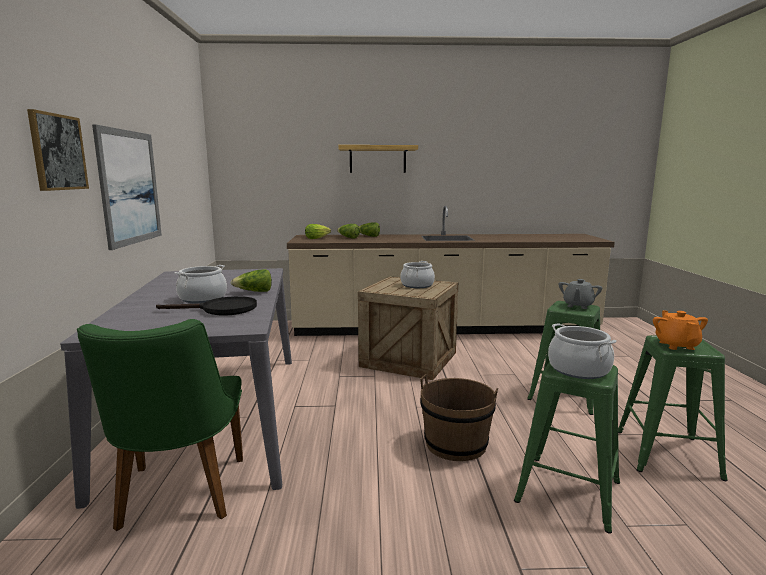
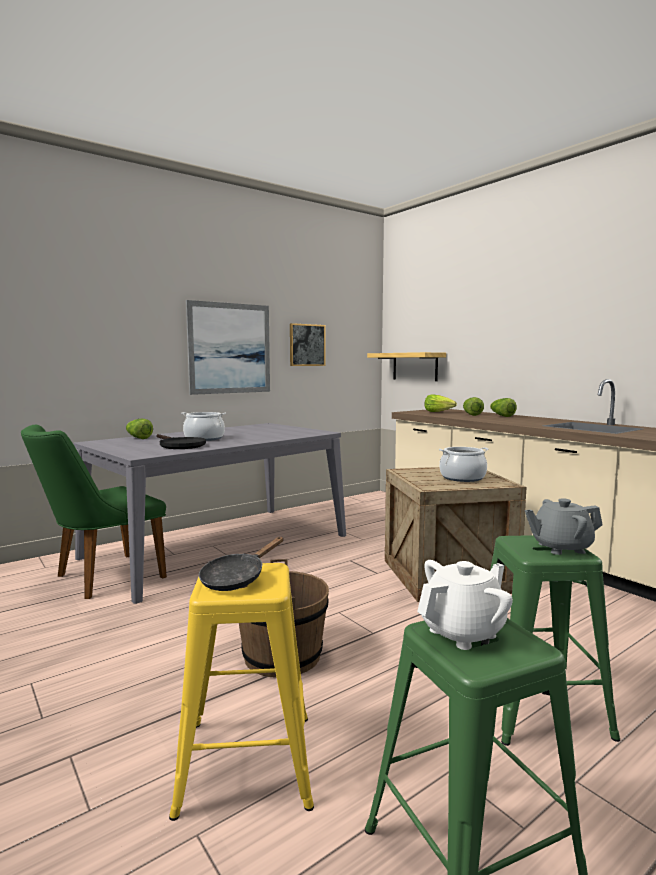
camera: 55 degrees right, 5 degrees down
(58, 152) = (140, 320): picture -> picture (307, 345)
(254, 292) = (243, 441): lettuce -> lettuce (138, 438)
(377, 159) = (533, 316): shelf -> shelf (415, 366)
(567, 491) = (245, 760): green stool -> yellow stool
(578, 369) = (237, 578): cooking pot -> black frying pan
(676, 345) = (463, 632): orange teapot -> white teapot

